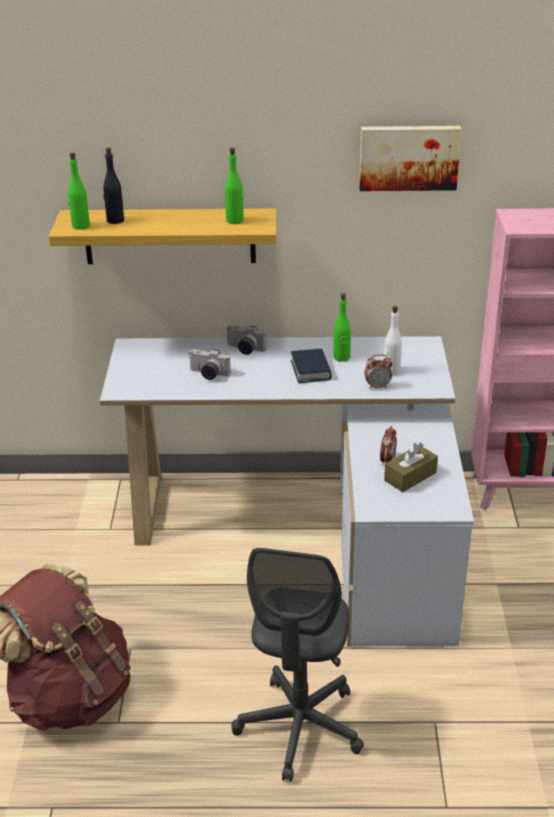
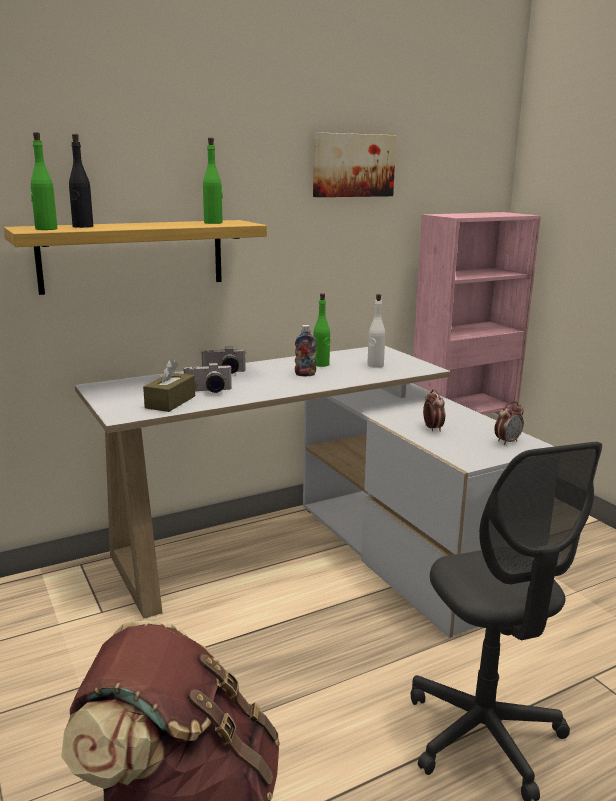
camera: 30 degrees left, 15 degrees down
(311, 370) = (305, 374): book -> bottle
(377, 386) = (378, 374): alarm clock -> alarm clock (507, 442)
(410, 476) = (467, 434): brown tissue box -> brown tissue box (170, 402)

